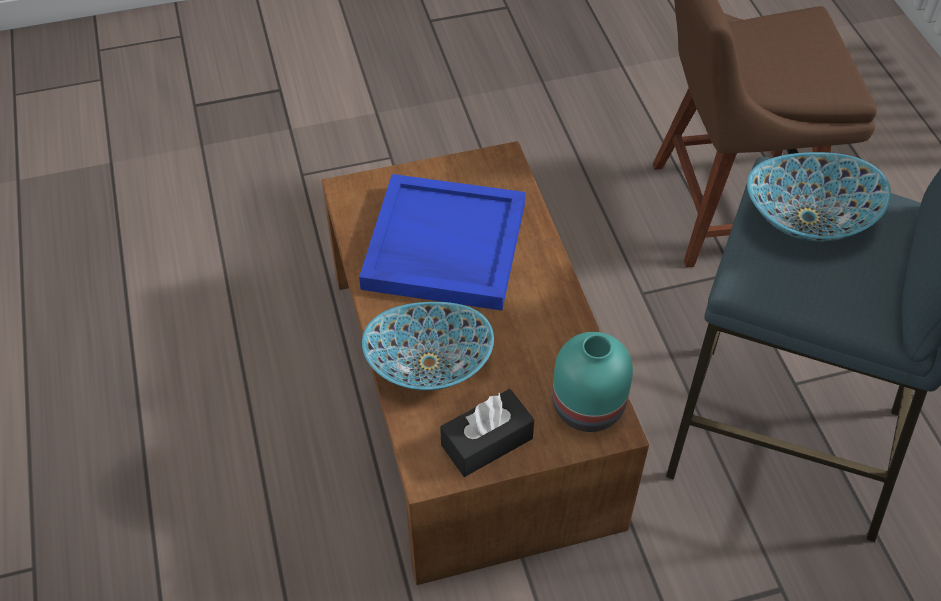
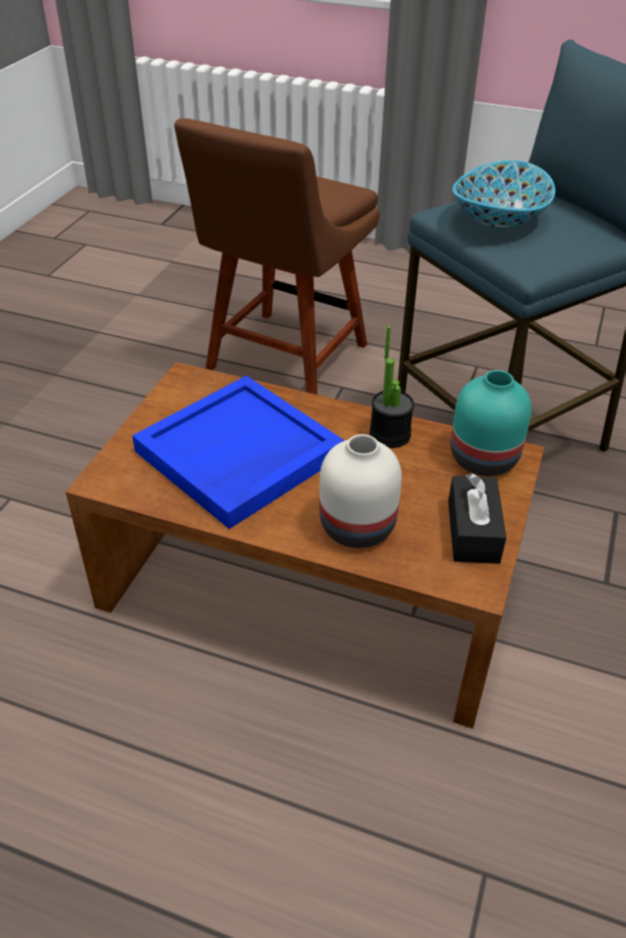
camera: 55 degrees left, 10 degrees down
(429, 364) = (359, 526): bowl -> white vase
(557, 326) = (390, 435): none -> potted plant

